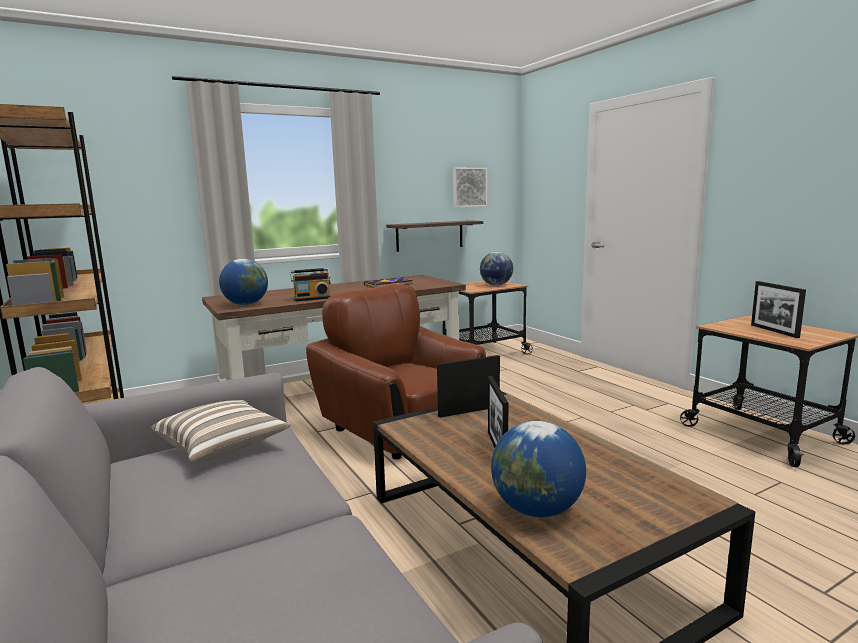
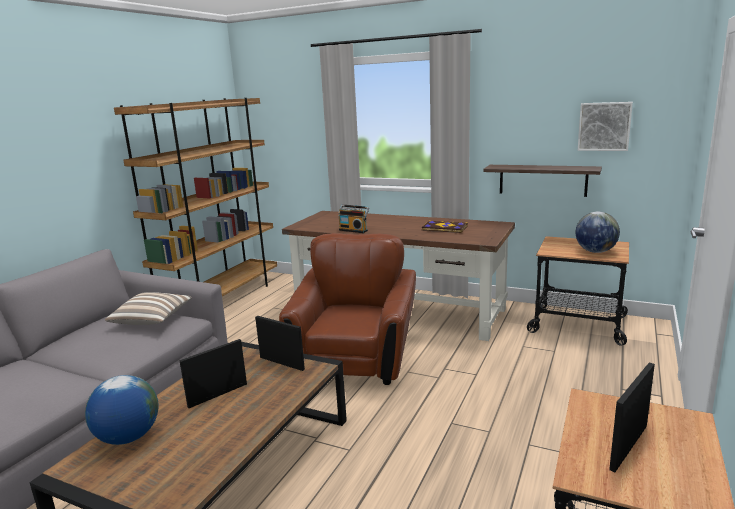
camera: 55 degrees right, 5 degrees up
(246, 304) = (312, 225): globe -> none

